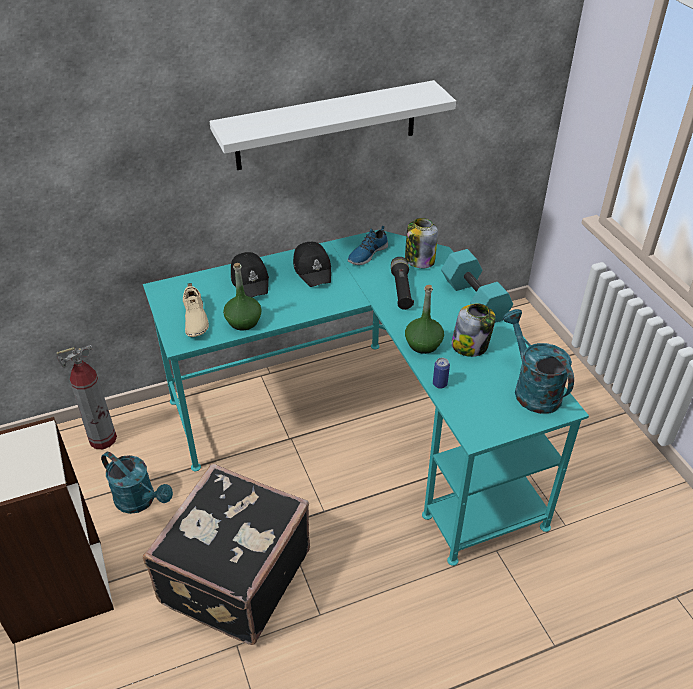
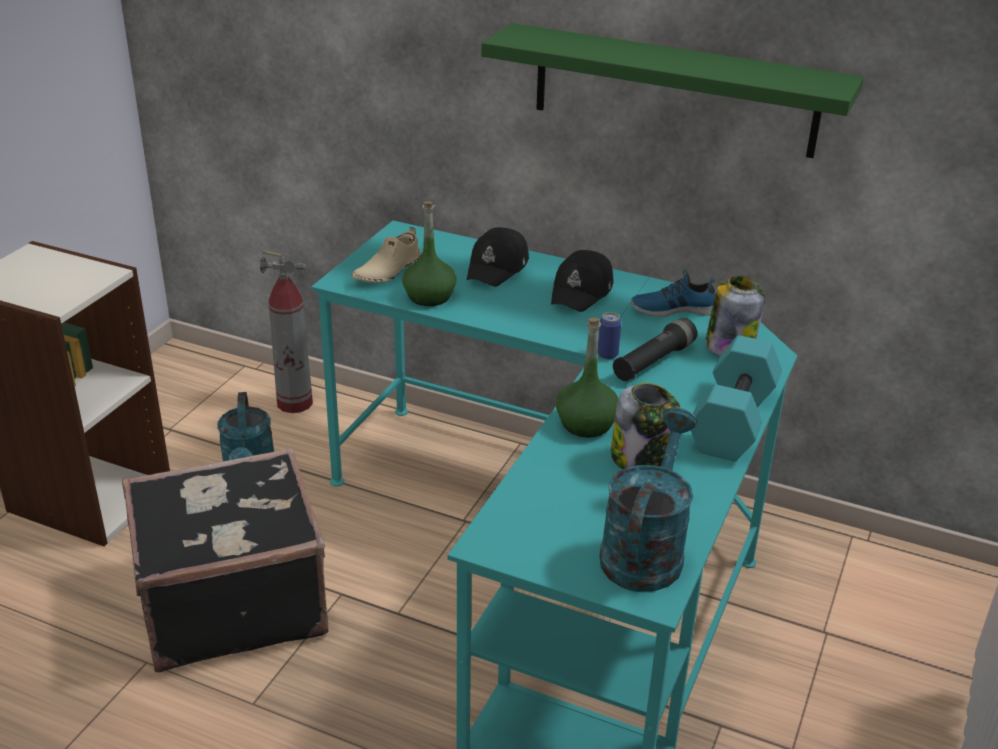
camera: 45 degrees right, 10 degrees down
(326, 126) = (674, 90): white shelf -> green shelf
(440, 384) = (536, 471): can -> can (607, 355)

